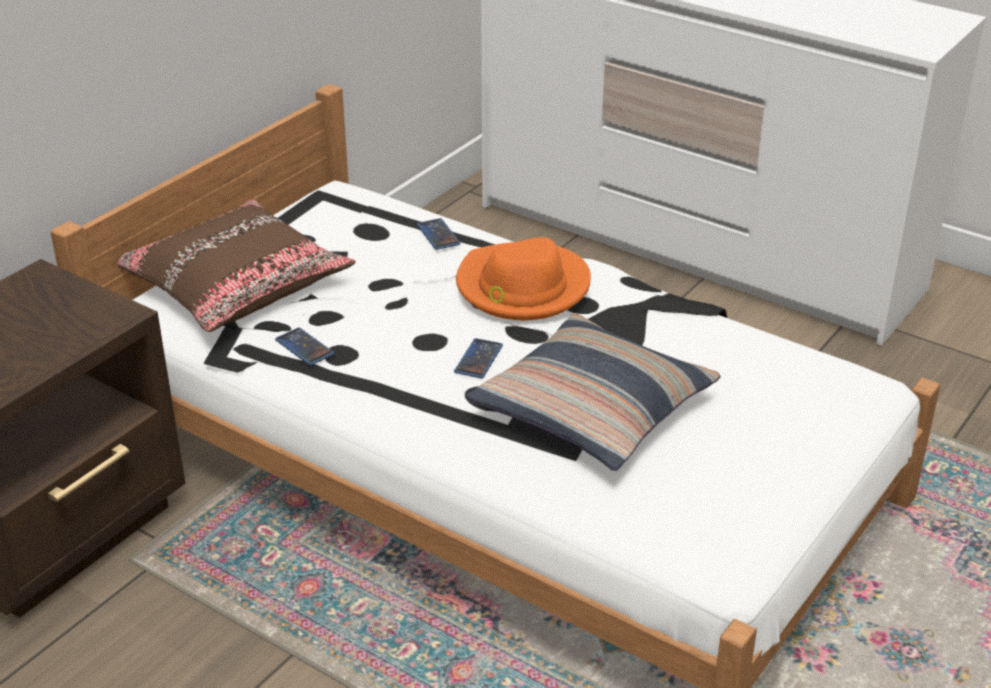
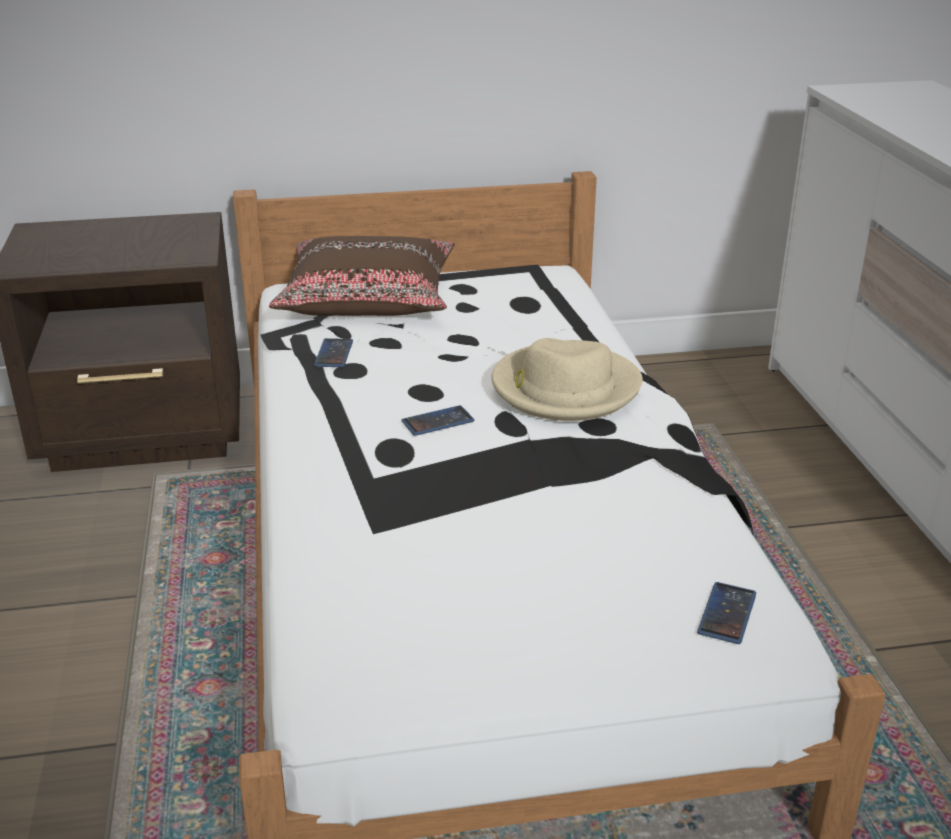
camera: 45 degrees right, 5 degrees down
(438, 235) = (568, 325): phone -> phone (727, 614)
(522, 287) = (564, 388): orange hat -> beige hat
(593, 409) = (458, 505): pillow -> none

